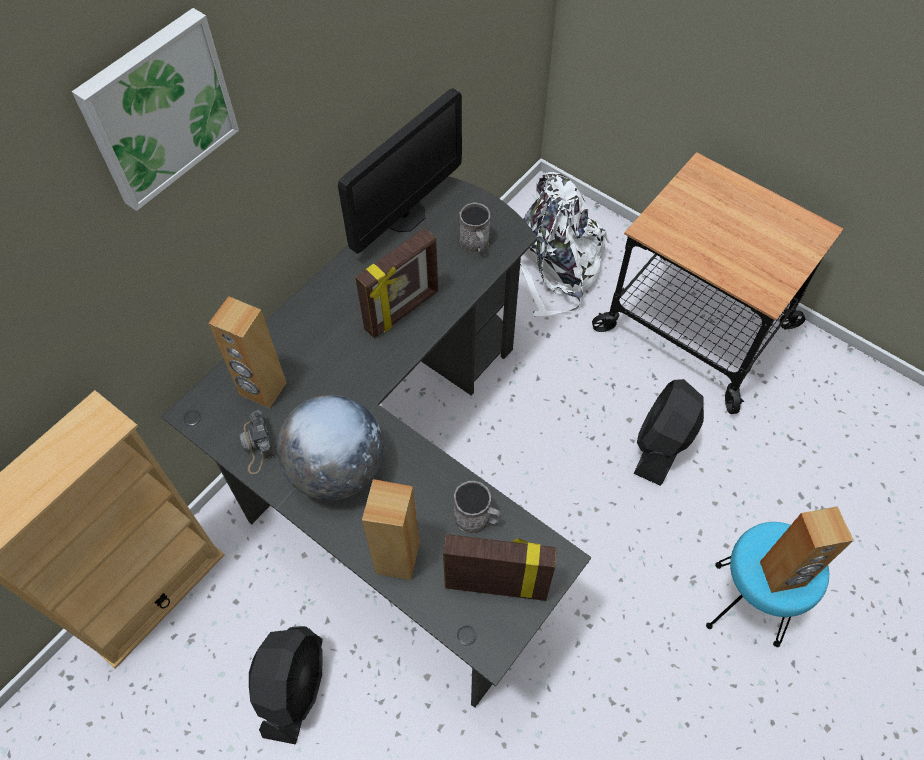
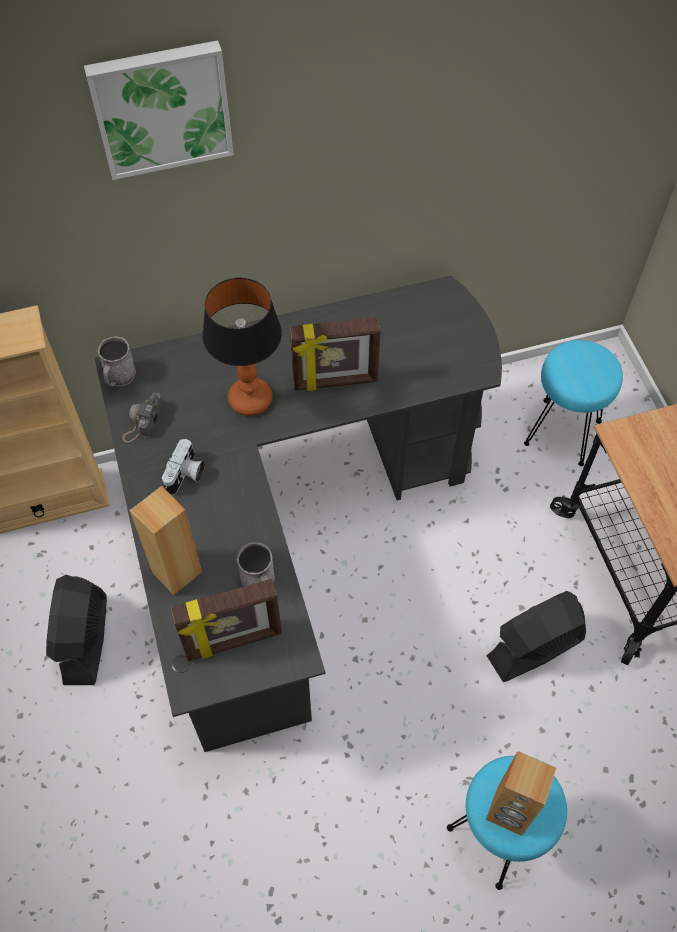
camera: 35 degrees right, 0 degrees up
(262, 389) = (180, 381): brown speaker -> none
(294, 687) = (85, 640): black fan -> black fan turned 135 degrees clockwise
(336, 469) = (186, 476): globe -> camera
(340, 369) = (249, 400): none -> table lamp
(404, 215) = (401, 303): monitor -> none
(475, 244) = (441, 360): grey mug -> grey mug (119, 377)
(496, 584) = (233, 641): picture frame -> picture frame turned 120 degrees clockwise
(555, 266) = (561, 431): white backpack -> turquoise stool

